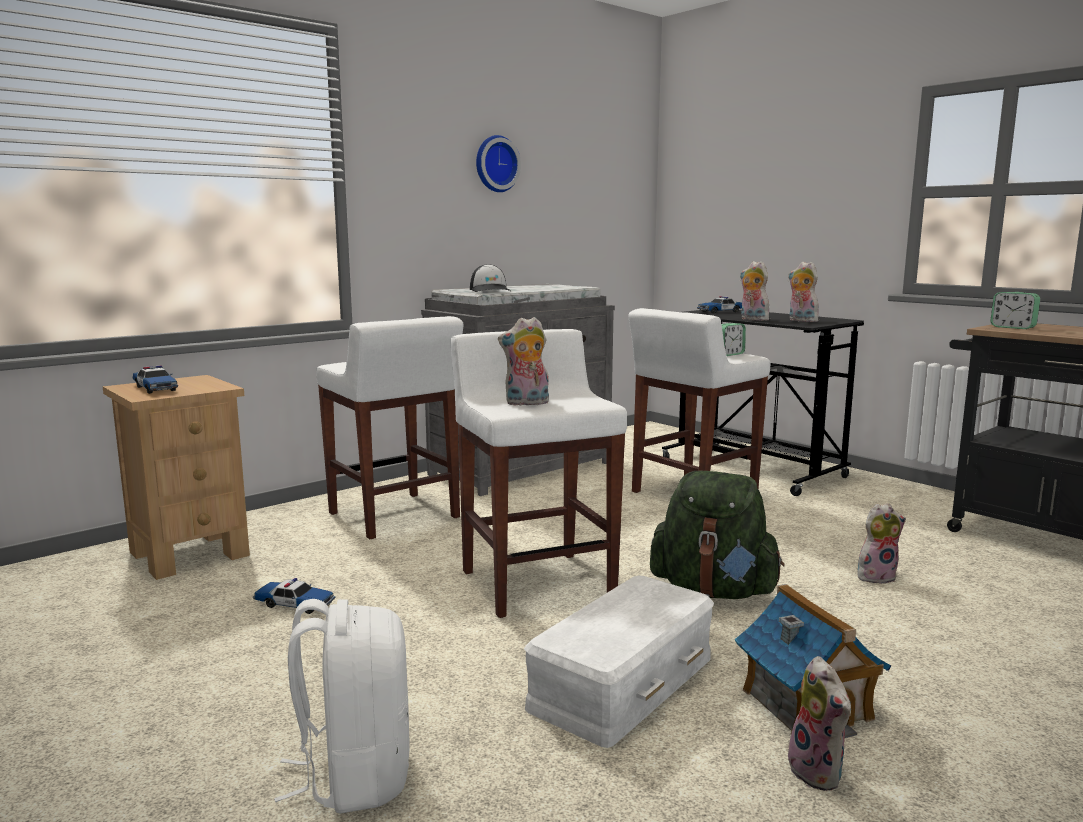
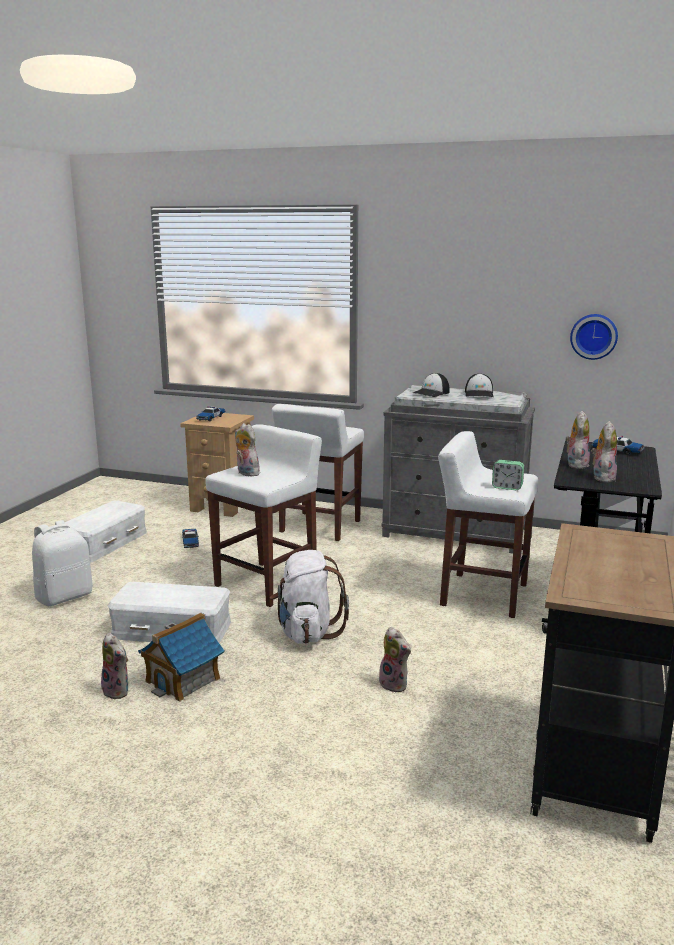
camera: 60 degrees right, 5 degrees up
(144, 685) = (103, 543): none -> white storage box
(495, 164) = (485, 292): wall clock -> wall clock (593, 336)
(527, 287) = (479, 394): none -> cap
(713, 591) = (307, 632): green backpack -> white backpack
(819, 772) = (118, 691): plush toy -> plush toy turned 90 degrees counterclockwise
(1012, 327) = (604, 537): alarm clock -> none

